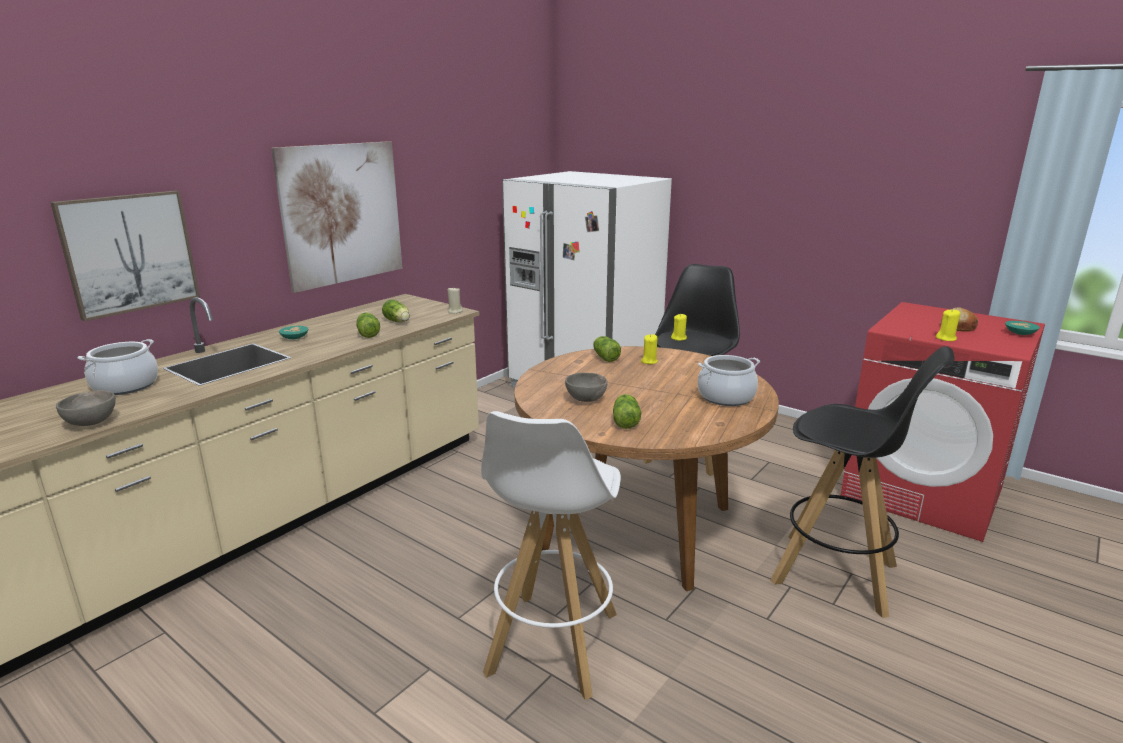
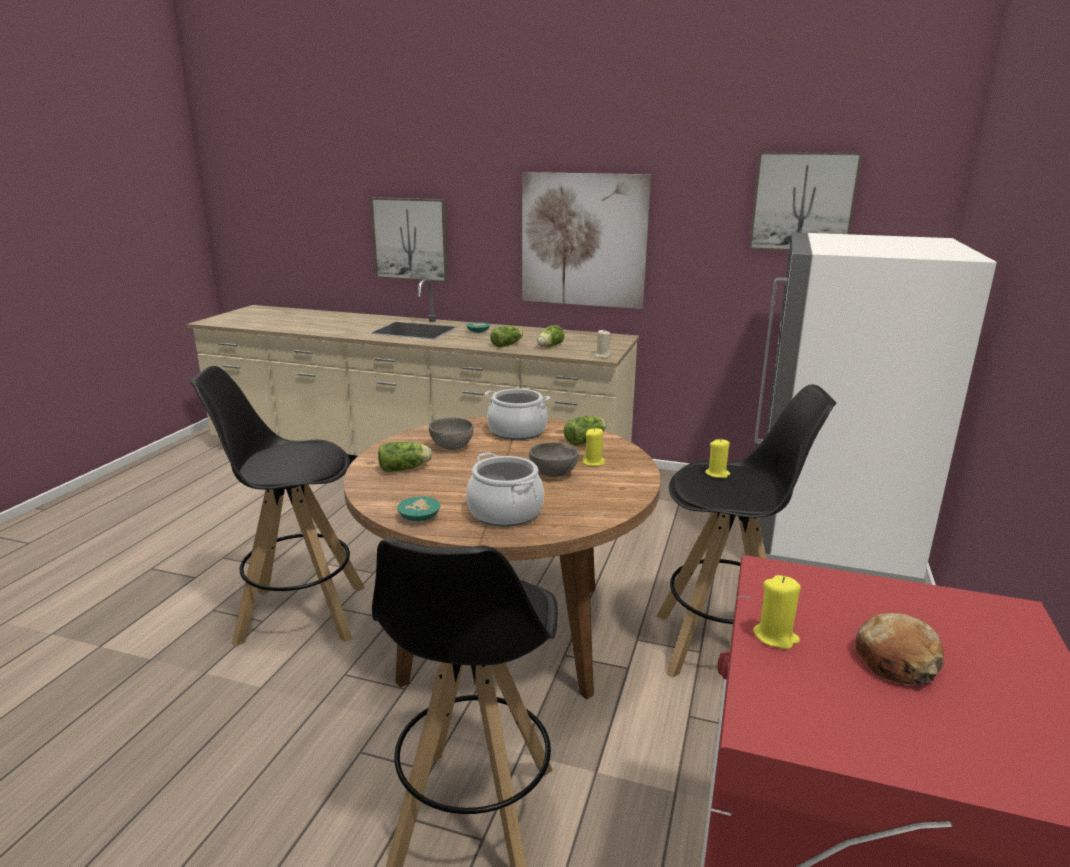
camera: 70 degrees right, 0 degrees up
(93, 423) = (300, 329): grey bowl -> grey bowl (554, 474)
(125, 386) = (359, 322): cooking pot -> cooking pot (517, 431)
(486, 156) = (803, 202): none -> picture
(552, 644) = (300, 614): white stool -> black stool
(1018, 333) = (961, 763): turquoise bowl -> turquoise bowl (419, 517)

